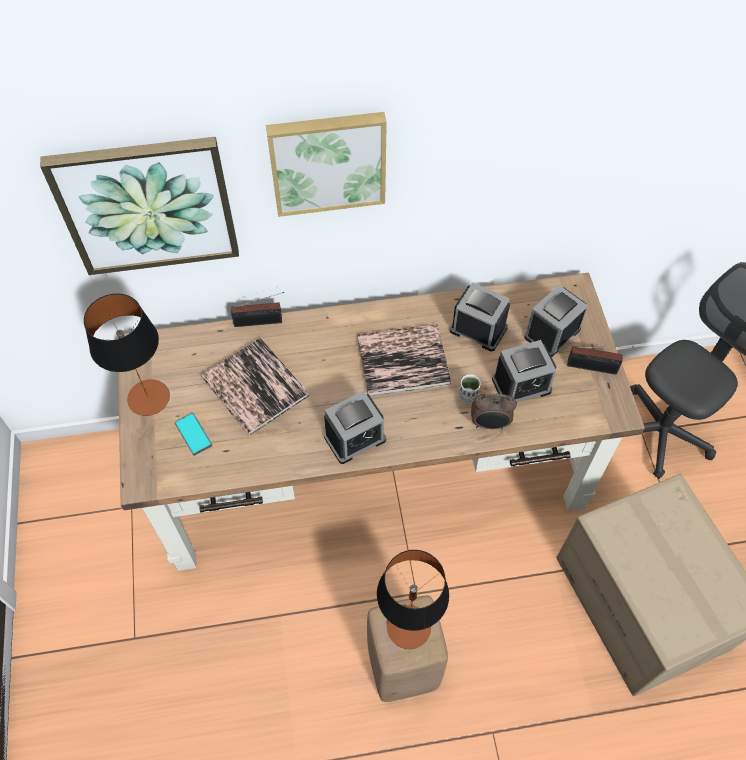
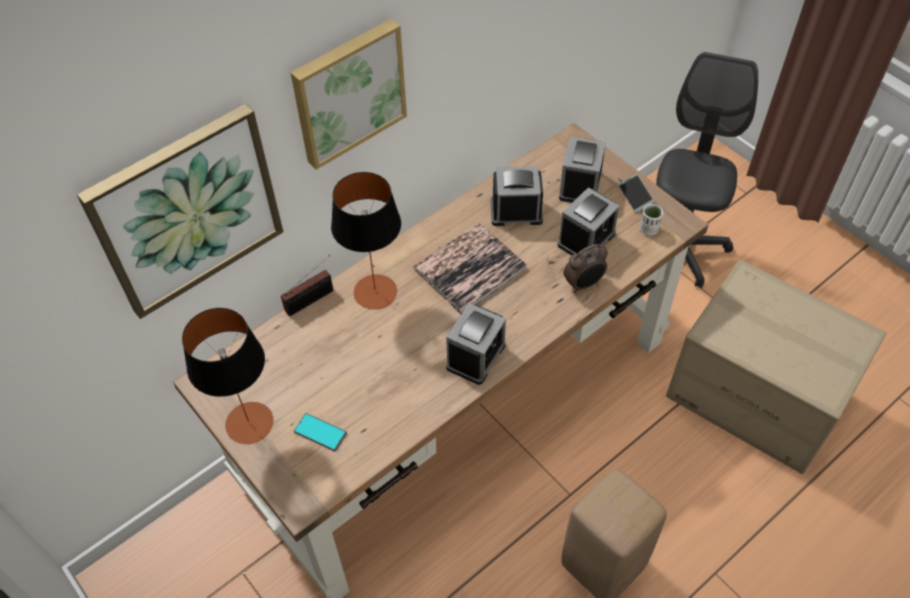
camera: 30 degrees left, 5 degrees down
(255, 387) = (349, 359): book -> none
(408, 626) = (618, 503): table lamp -> table lamp (375, 291)
(468, 397) = (549, 271): white cup -> white cup (649, 229)
(594, 368) = (635, 196): radio -> phone

